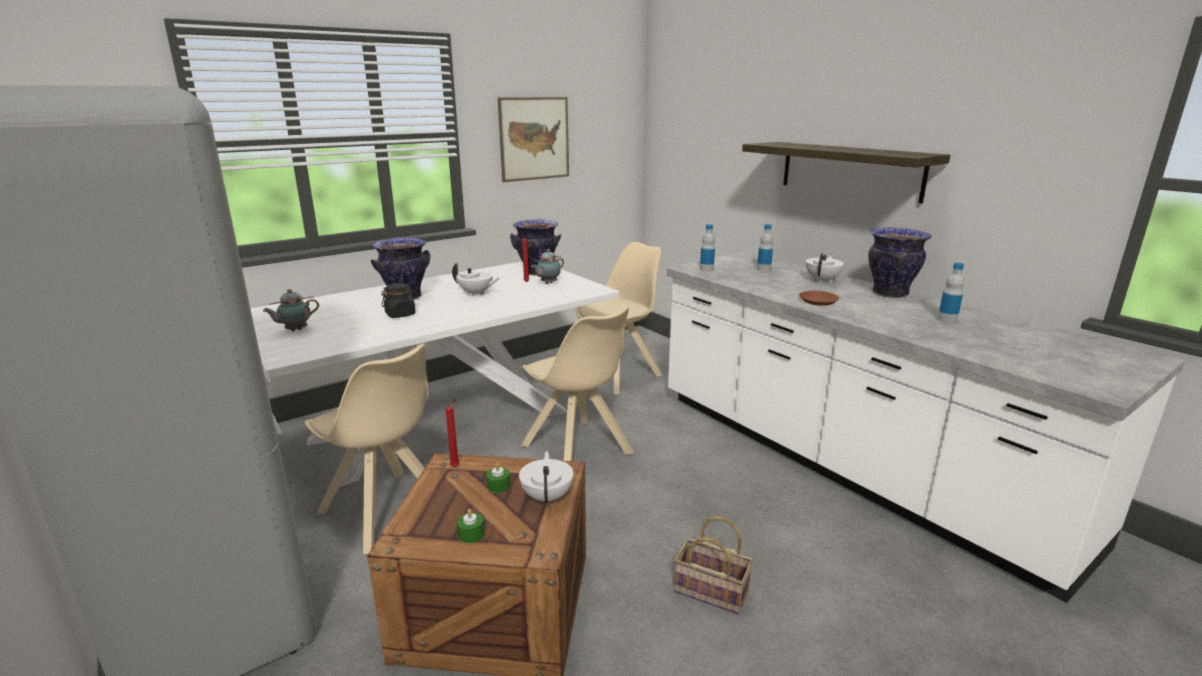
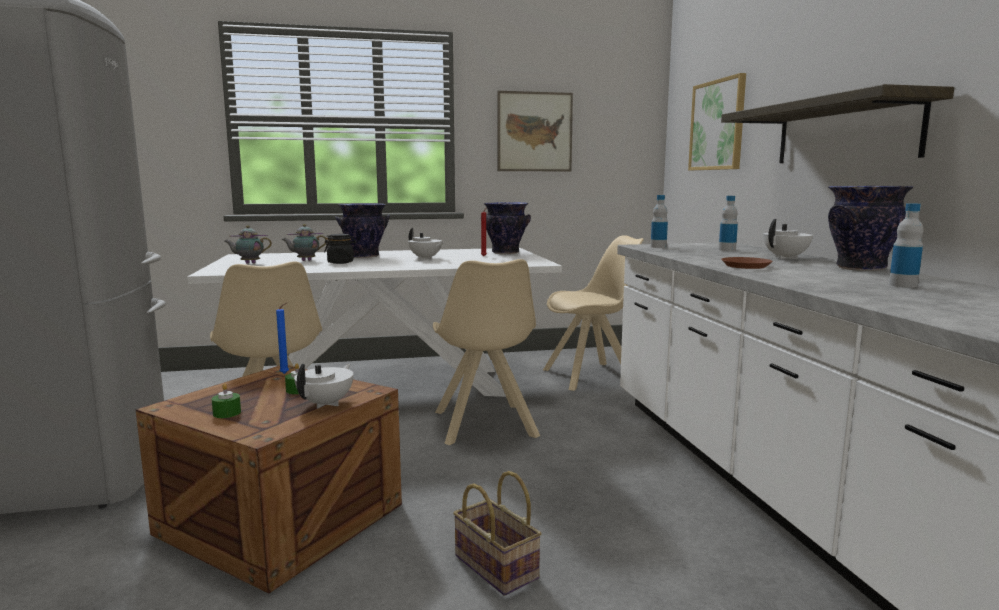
camera: 25 degrees right, 10 degrees down
(456, 466) = (286, 373): red candle -> blue candle
(548, 283) = (501, 258): teapot -> teapot (305, 260)
(711, 138) = (717, 125): none -> picture

